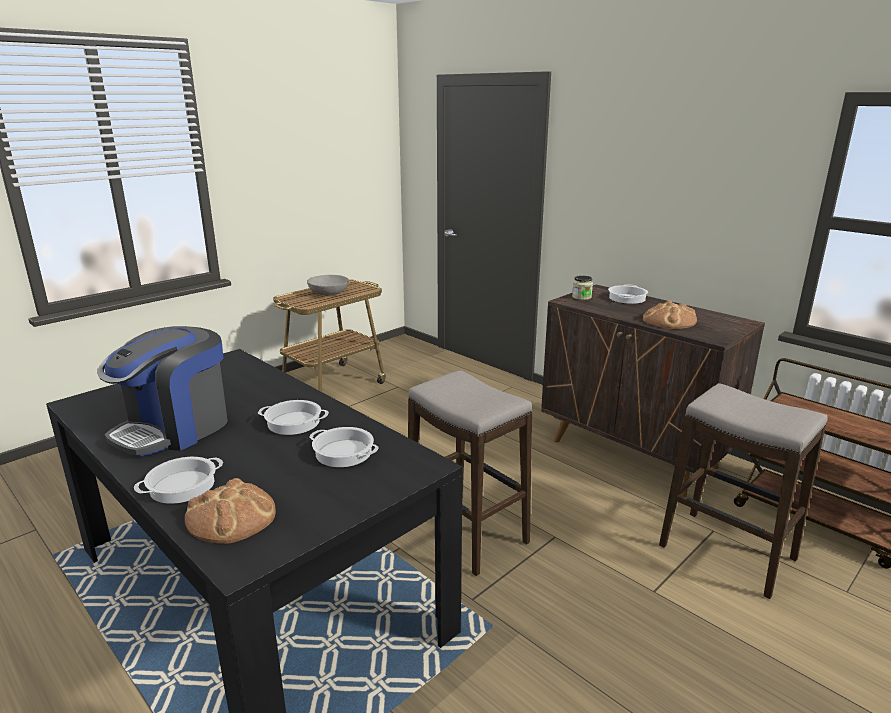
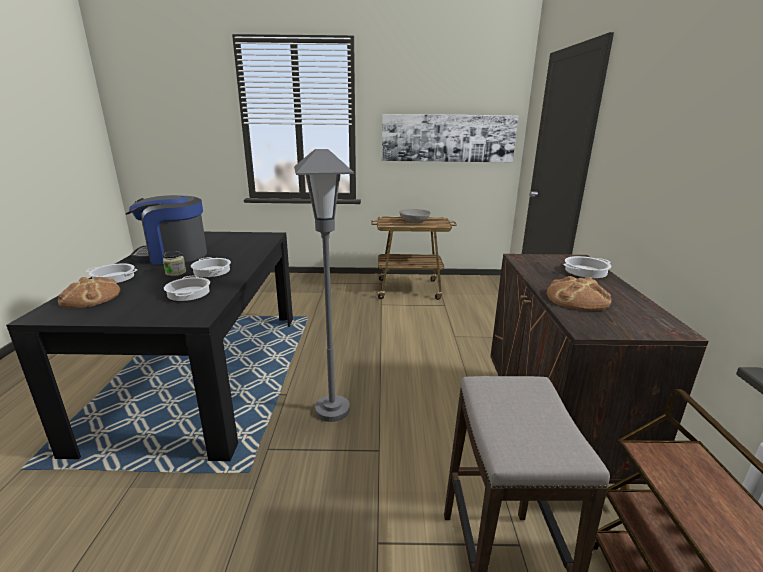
camera: 45 degrees right, 0 degrees up
(325, 176) = (448, 138): none -> picture
(467, 533) = (332, 410): stool -> grey floor lamp
(581, 297) = (541, 259): jar -> jar (176, 273)

